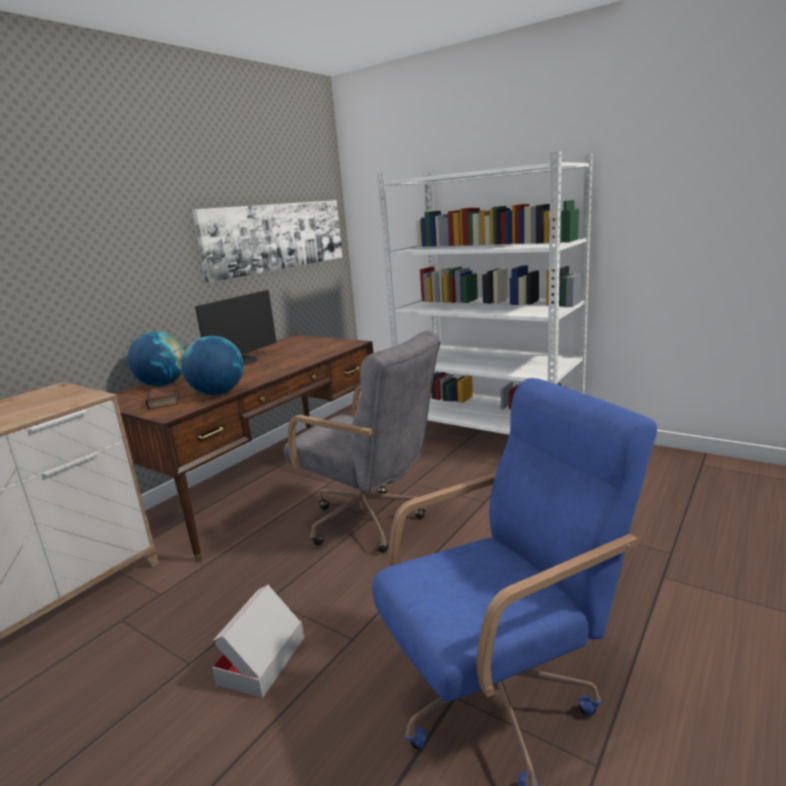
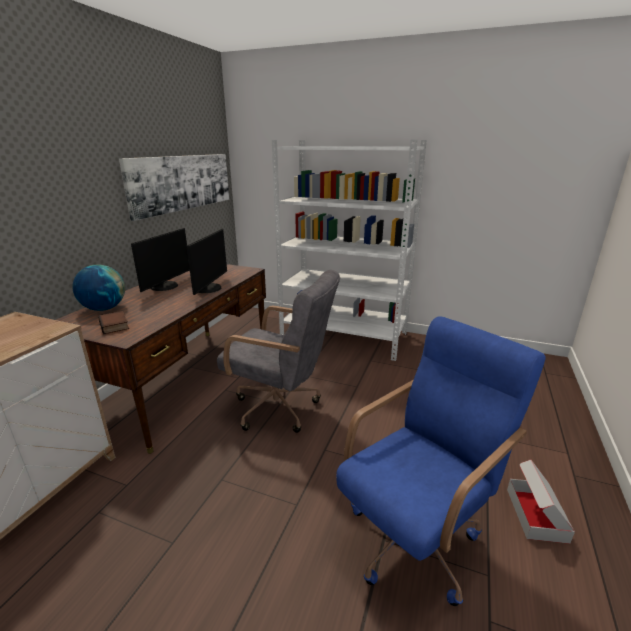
camera: 15 degrees left, 5 degrees up
(217, 393) = (160, 317): globe -> none
(262, 660) = (232, 532): cardboard box -> cardboard box (536, 515)
(291, 363) = (209, 288): none -> monitor

